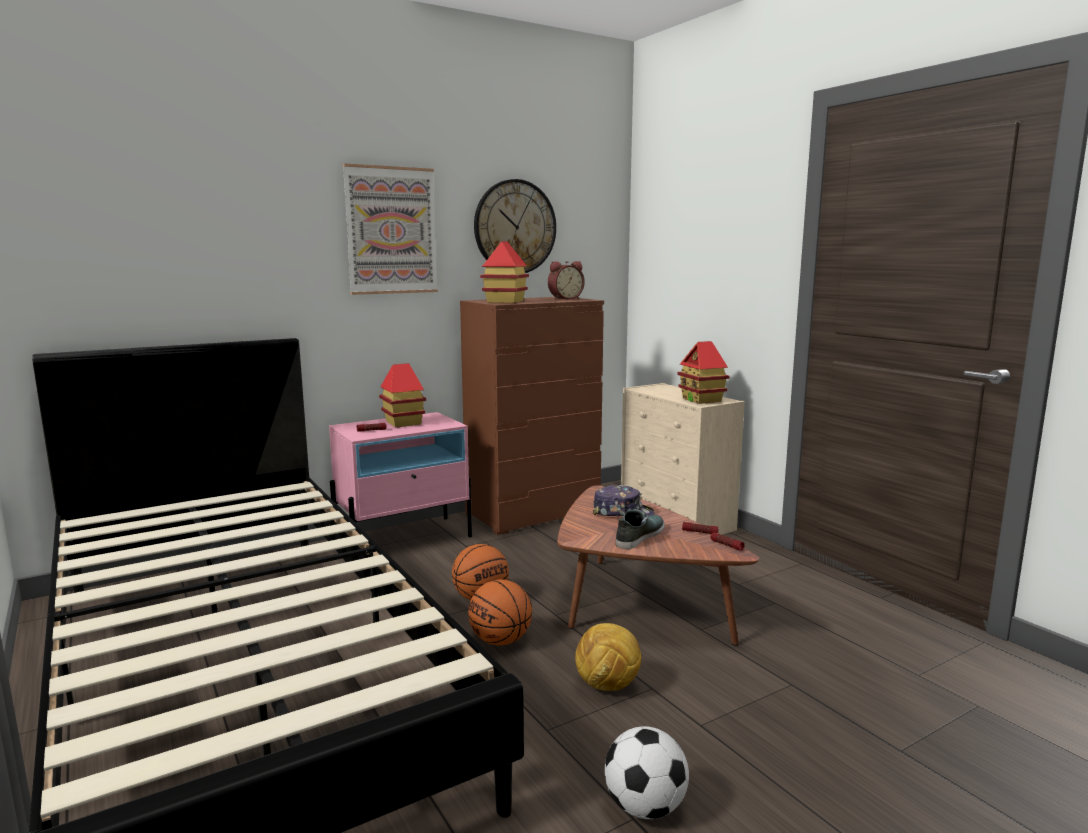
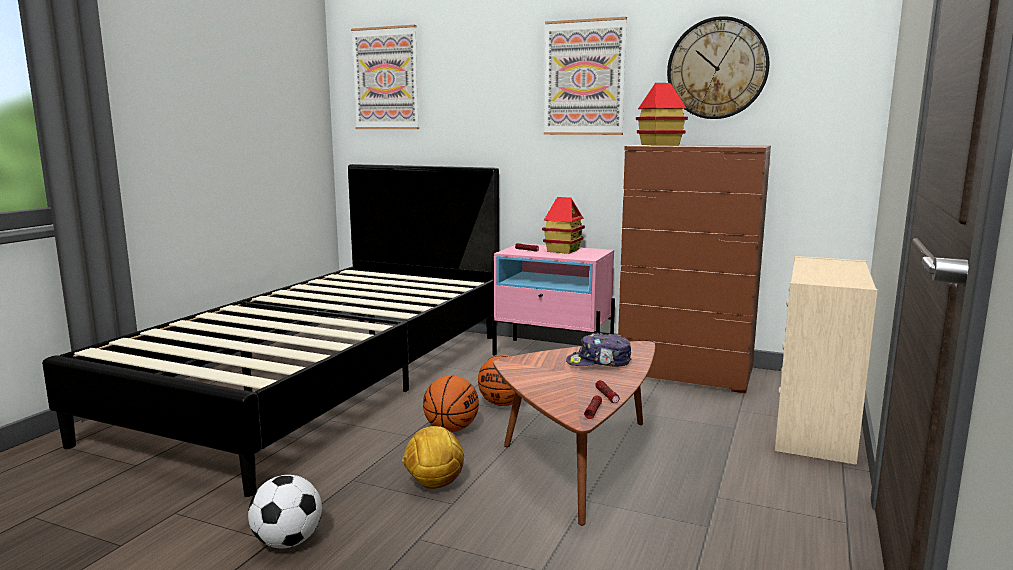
camera: 55 degrees right, 0 degrees up
(89, 219) = (386, 79): none -> picture
(564, 299) = (737, 145): alarm clock -> none
(623, 513) = (599, 362): cap -> cap turned 105 degrees clockwise
(639, 536) = (554, 378): shoe -> none
(702, 400) = (824, 278): toy house -> none

